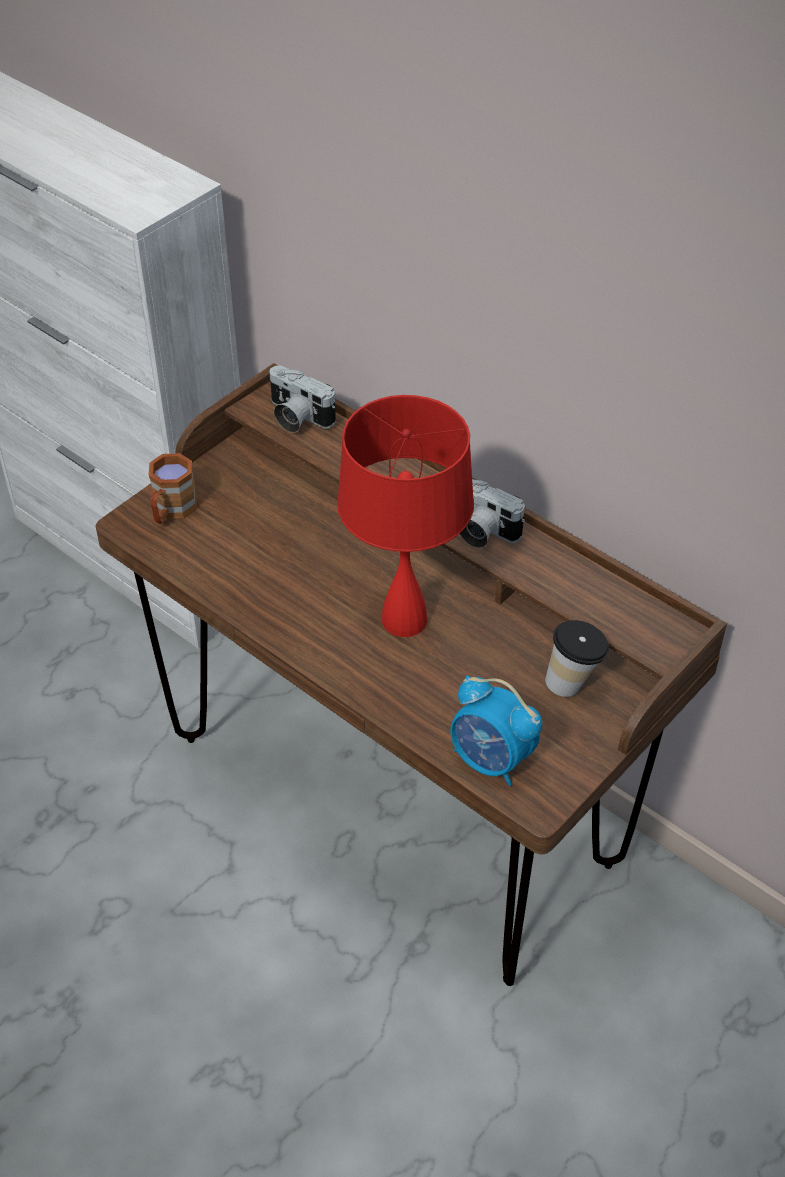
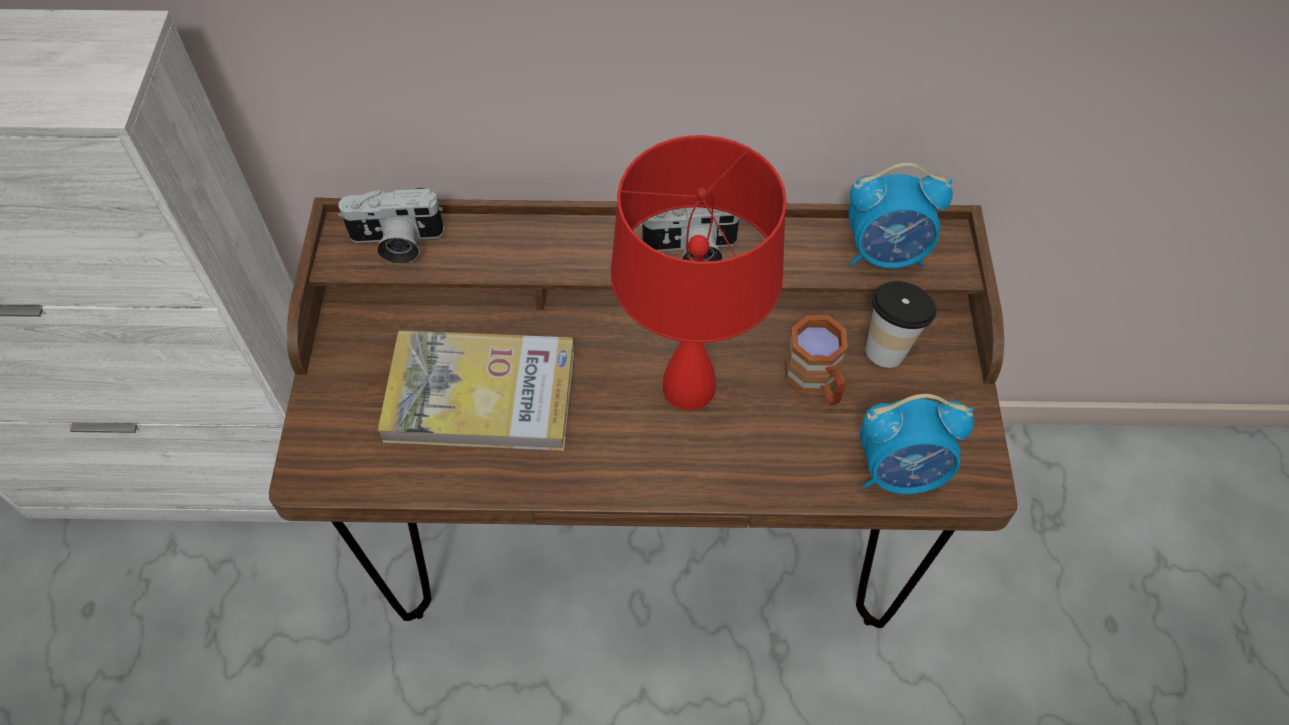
camera: 40 degrees left, 10 degrees up
(171, 511) = (342, 429): brown mug -> brown mug (816, 382)
(269, 543) = (481, 395): none -> book
(617, 612) = (886, 254): none -> alarm clock

